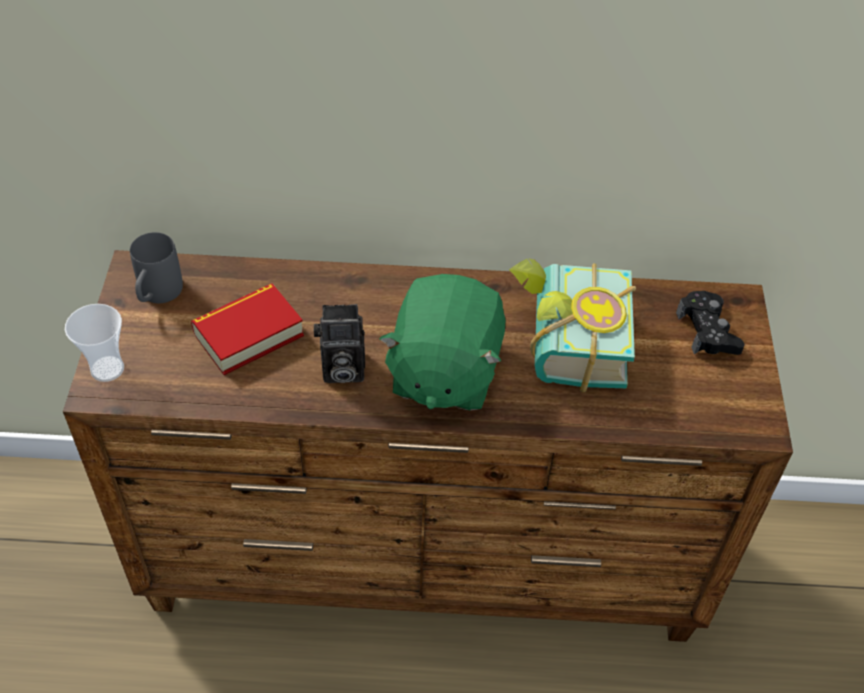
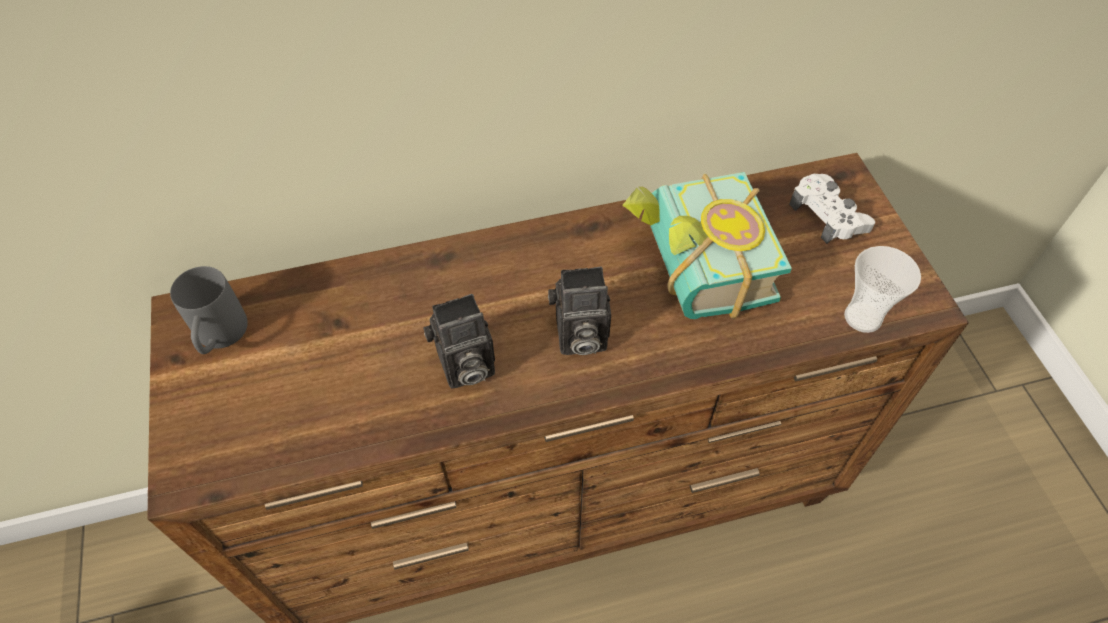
camera: 15 degrees left, 5 degrees up
(107, 369) = (187, 447): cup -> cup (863, 317)
(248, 335) = (344, 356): book -> none
(443, 372) = (578, 338): green plush toy -> camera
(708, 331) = (828, 215): black game controller -> white game controller

